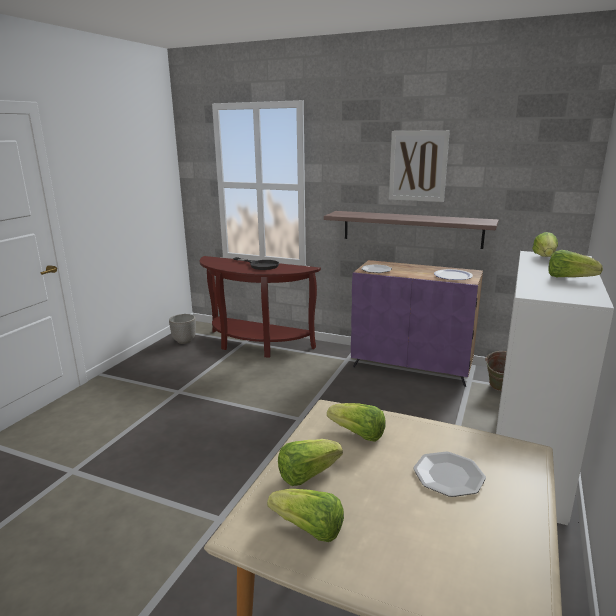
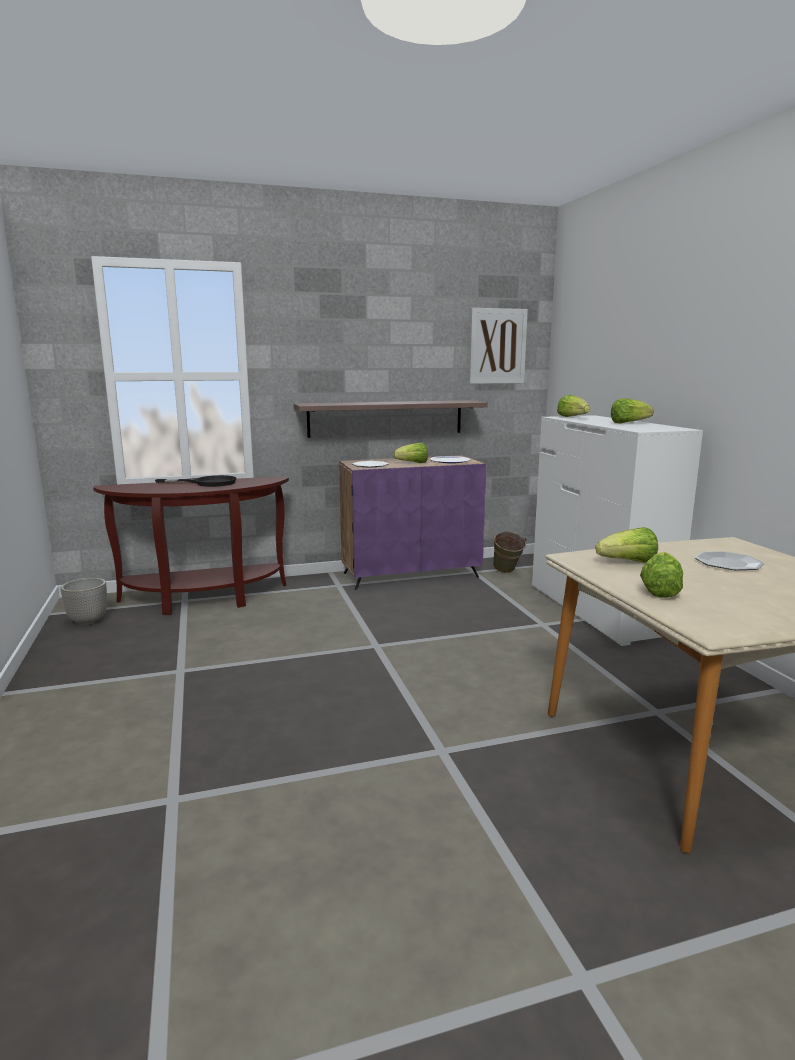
camera: 40 degrees left, 5 degrees down
(308, 529) = (738, 612): lettuce -> lettuce (412, 463)
(418, 166) = (389, 346): picture -> picture (497, 346)

